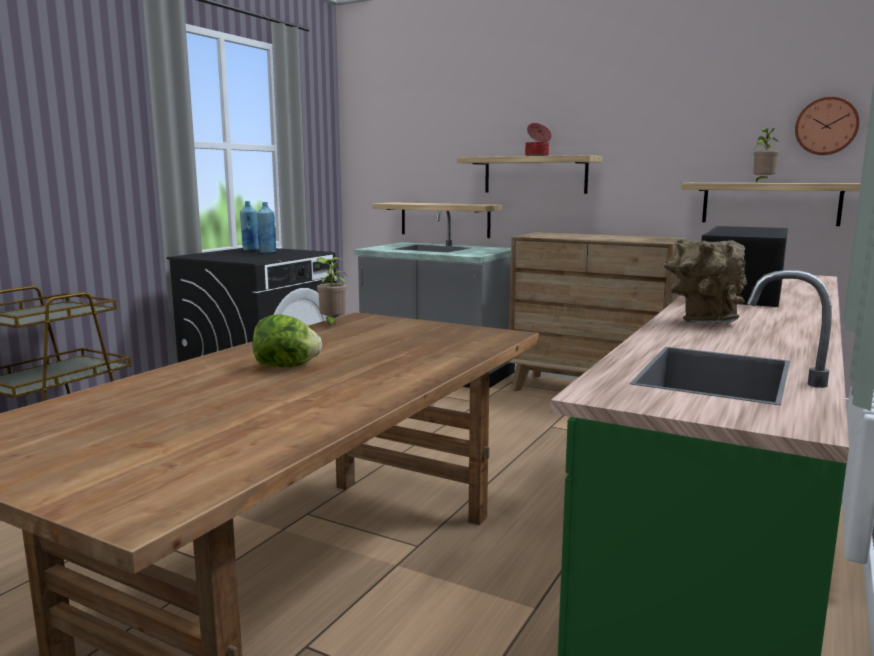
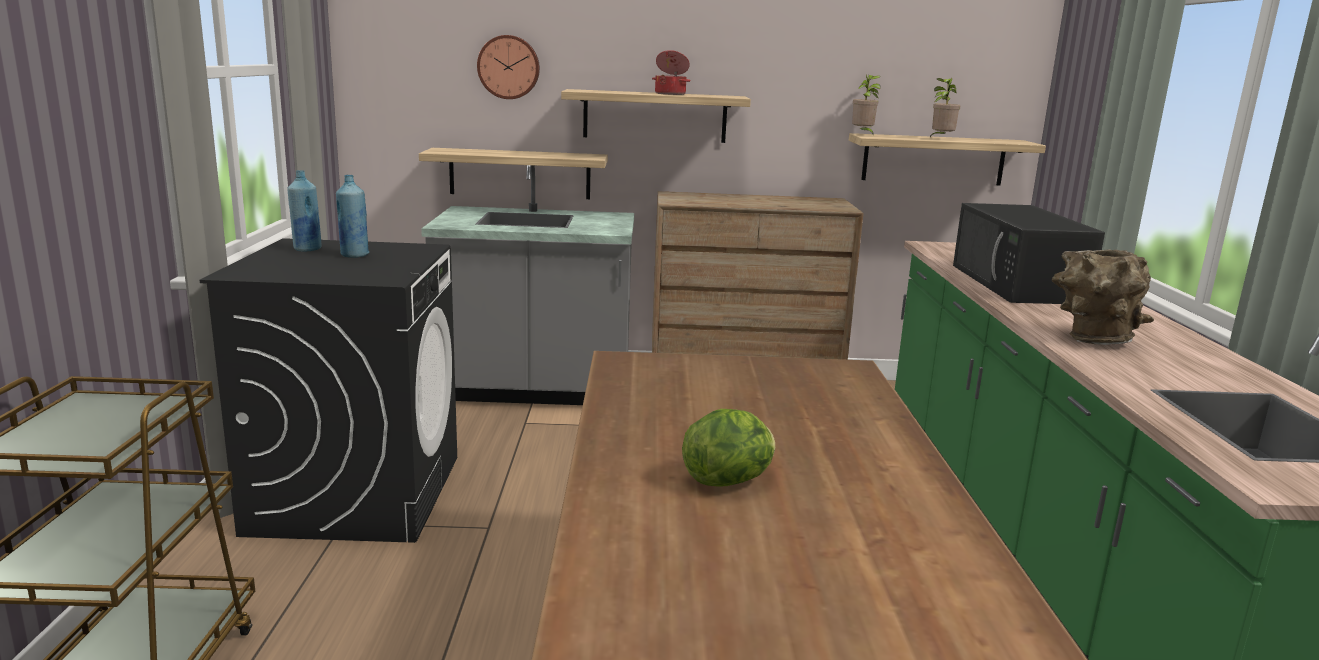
camera: 30 degrees left, 5 degrees up
(332, 323) = (614, 380): potted plant -> potted plant (863, 134)
(826, 126) = (992, 77): wall clock -> wall clock (509, 67)

